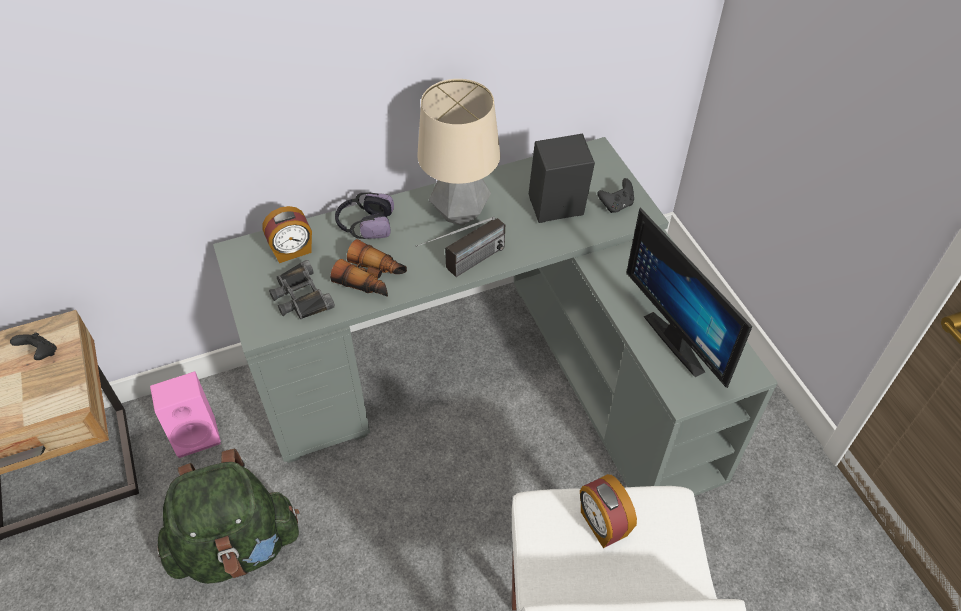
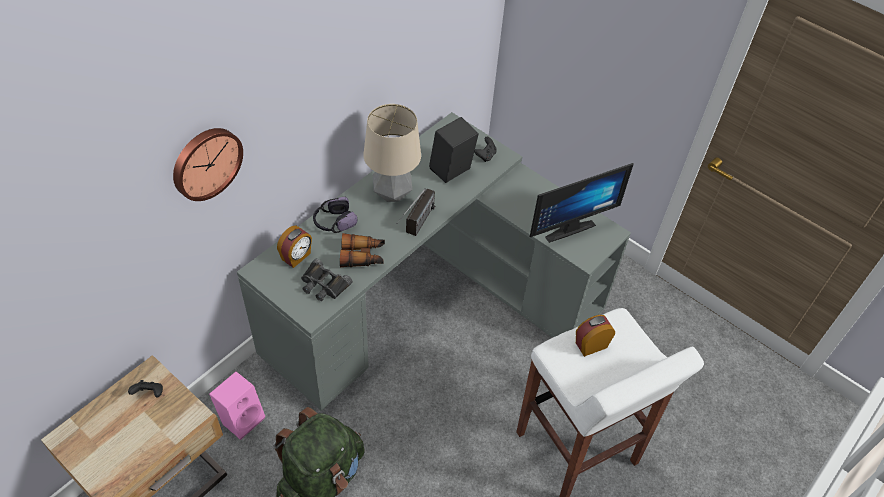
camera: 30 degrees left, 0 degrees up
(152, 71) = (205, 162): none -> wall clock
(602, 524) = (590, 344): alarm clock -> alarm clock turned 120 degrees clockwise
(681, 339) = (567, 226): monitor -> monitor turned 60 degrees counterclockwise

